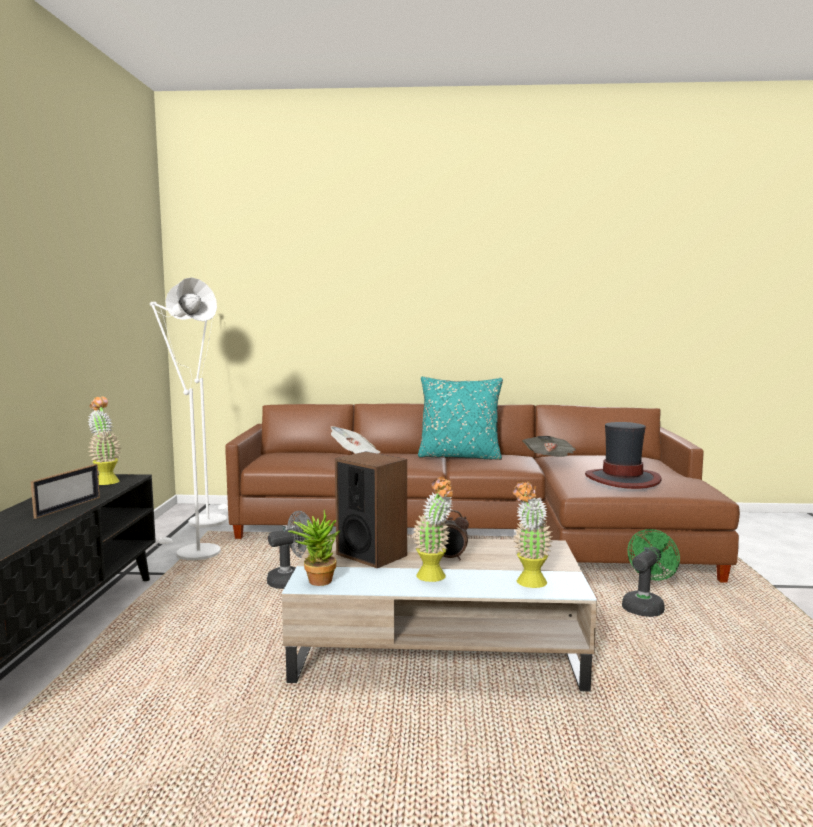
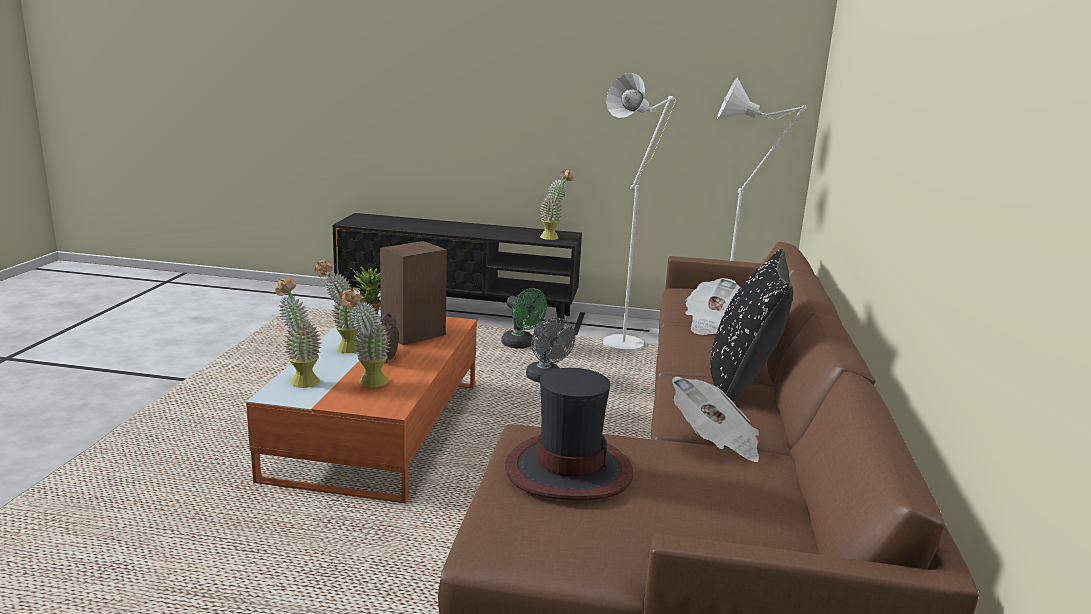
camera: 95 degrees right, 10 degrees up
(68, 507) = (480, 233): picture frame -> none
(437, 647) = (378, 429): beige coffee table -> orange coffee table
(460, 456) = (741, 383): turquoise pillow -> black pillow
(512, 558) = (367, 384): none -> potted plant
(645, 606) = (403, 576): green fan -> green fan (521, 345)

